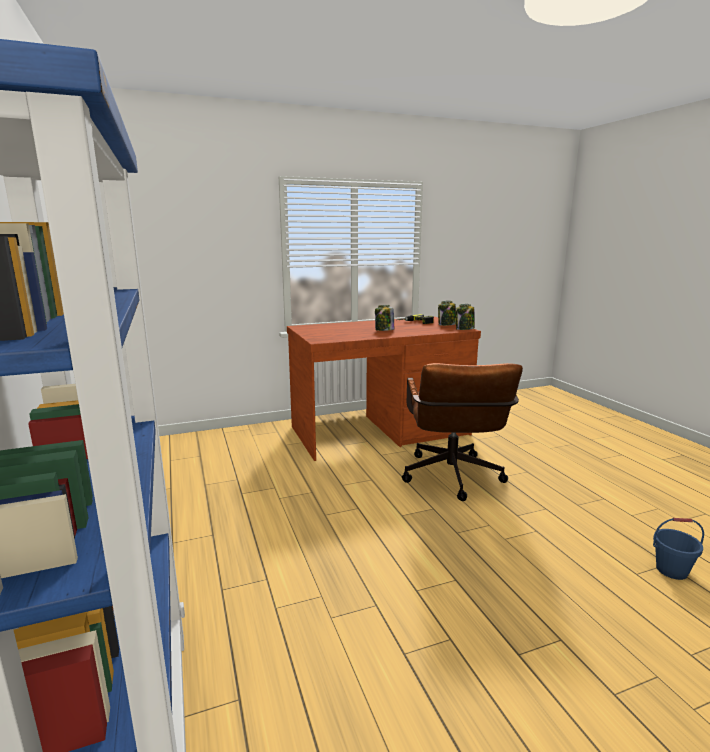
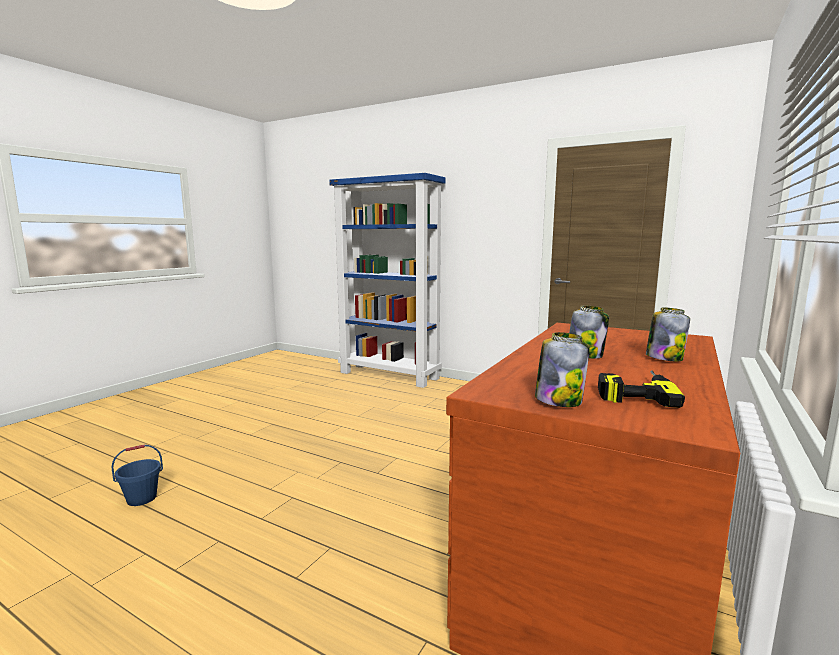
camera: 140 degrees right, 5 degrees down
(452, 480) = (387, 512): brown office chair -> none
(464, 329) = (486, 392): jar -> jar (664, 358)

